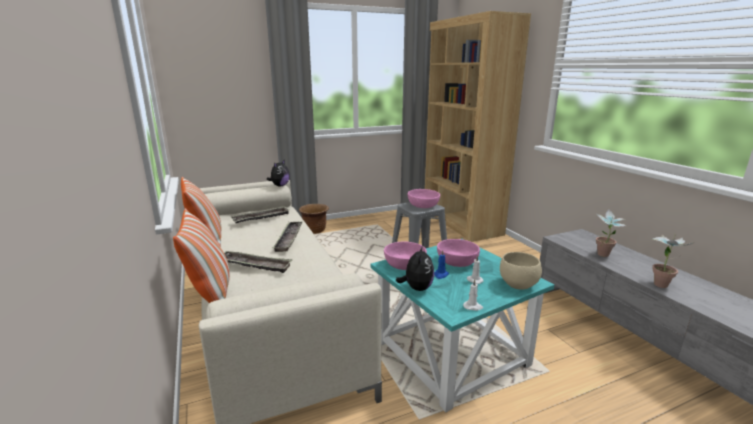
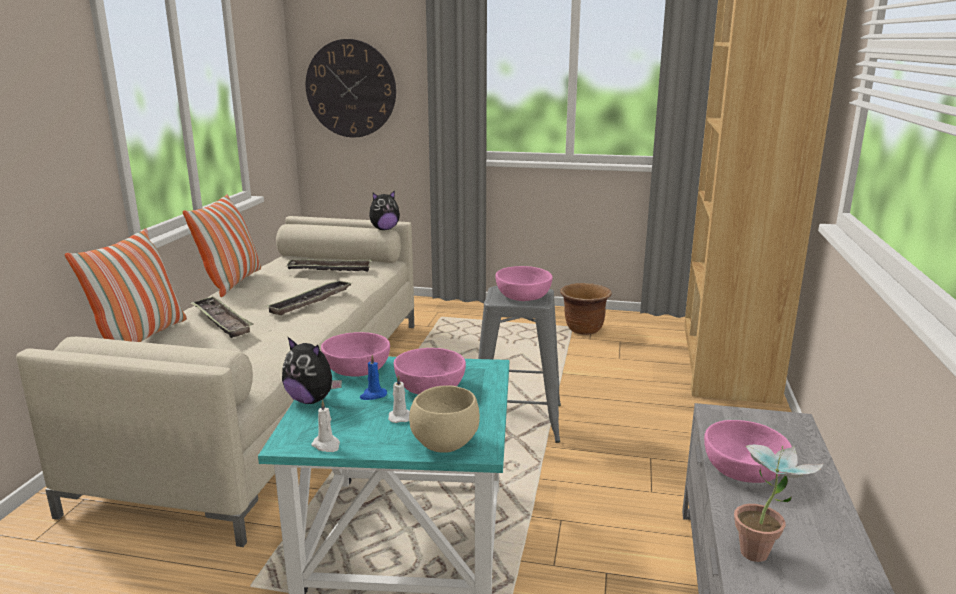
camera: 35 degrees right, 0 degrees up
(211, 95) = (351, 89): none -> wall clock
(315, 230) = (470, 313): brown planter -> brown planter (584, 329)
(417, 288) = (311, 400): plush toy -> plush toy turned 75 degrees clockwise
(603, 256) = (744, 469): potted plant -> pink bowl

